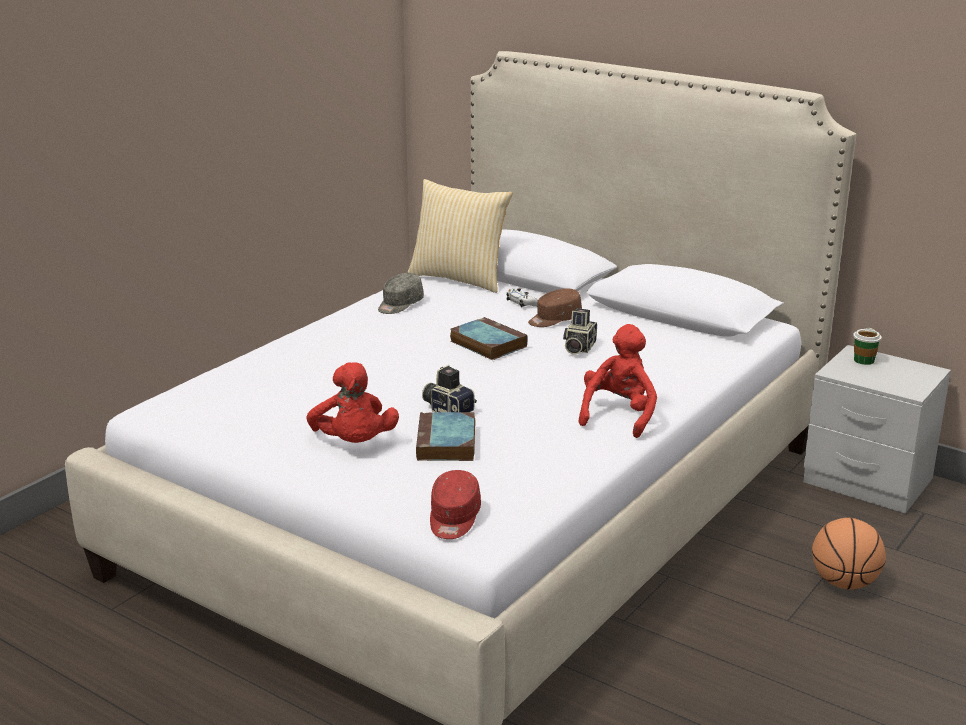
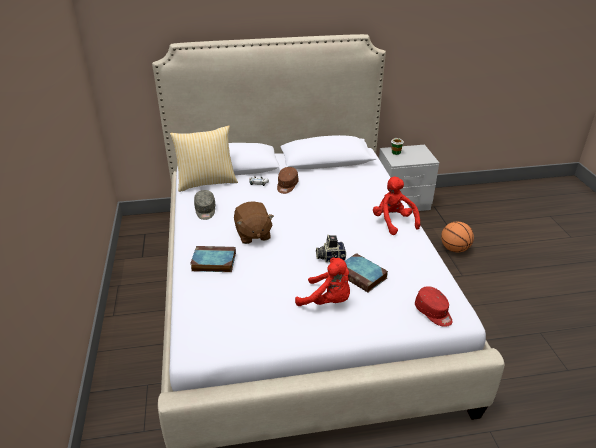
camera: 45 degrees left, 10 degrees up
(404, 348) = (253, 234): none -> brown plush toy
(486, 343) = (284, 213): book -> book (212, 262)
(578, 348) = (321, 196): camera -> none

